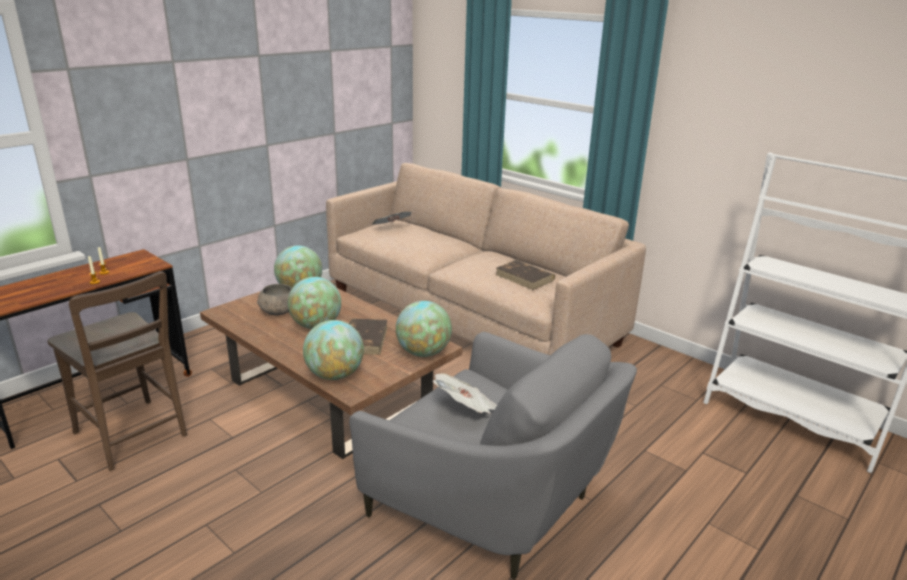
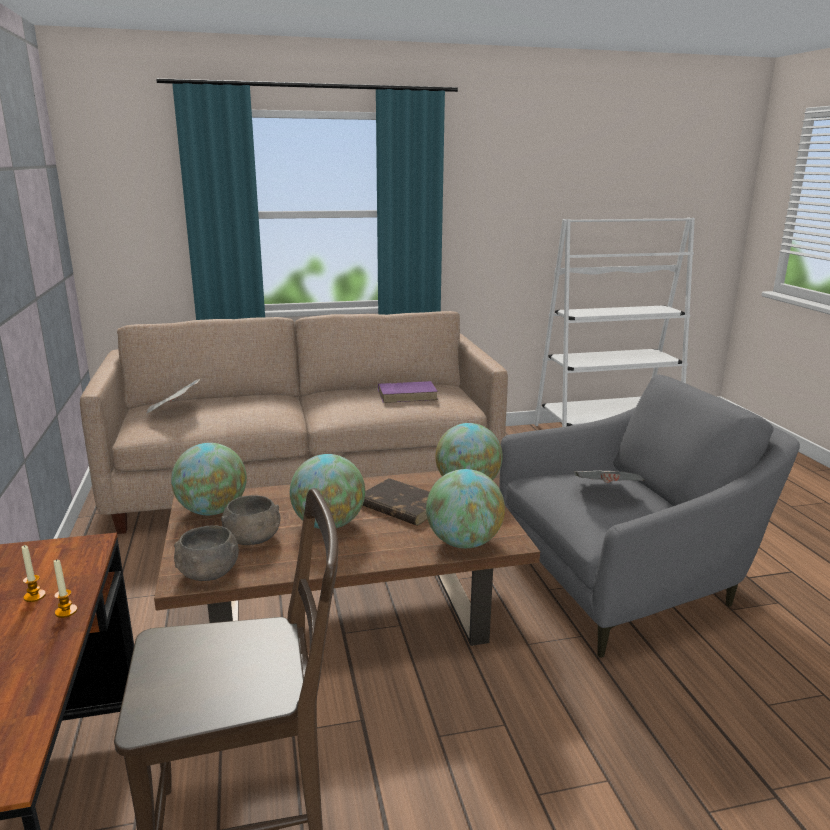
camera: 55 degrees left, 5 degrees down
(232, 314) = (208, 573): none -> grey bowl
(525, 277) = (408, 395): brown book -> purple book

